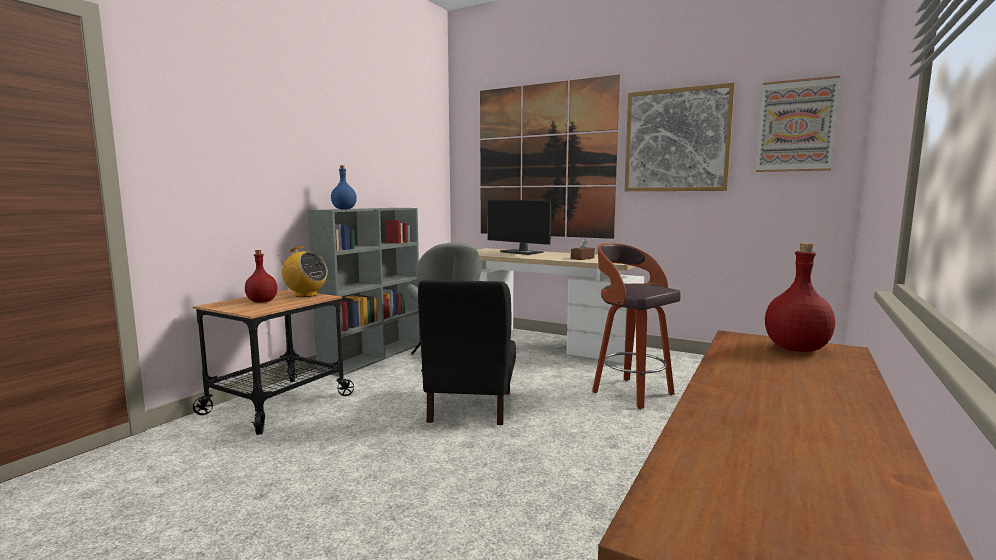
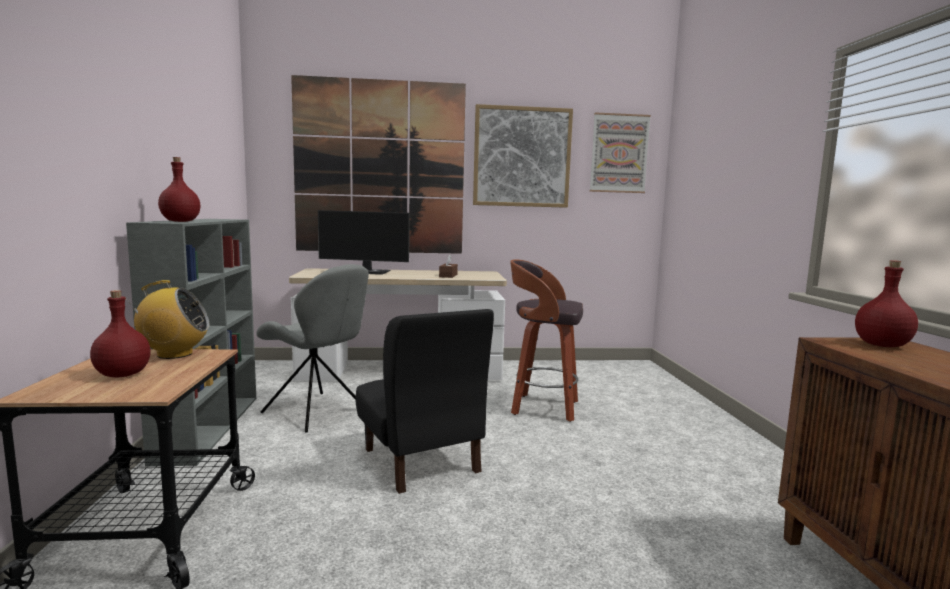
camera: 35 degrees left, 0 degrees up
(343, 209) = (180, 221): blue bottle -> red bottle

